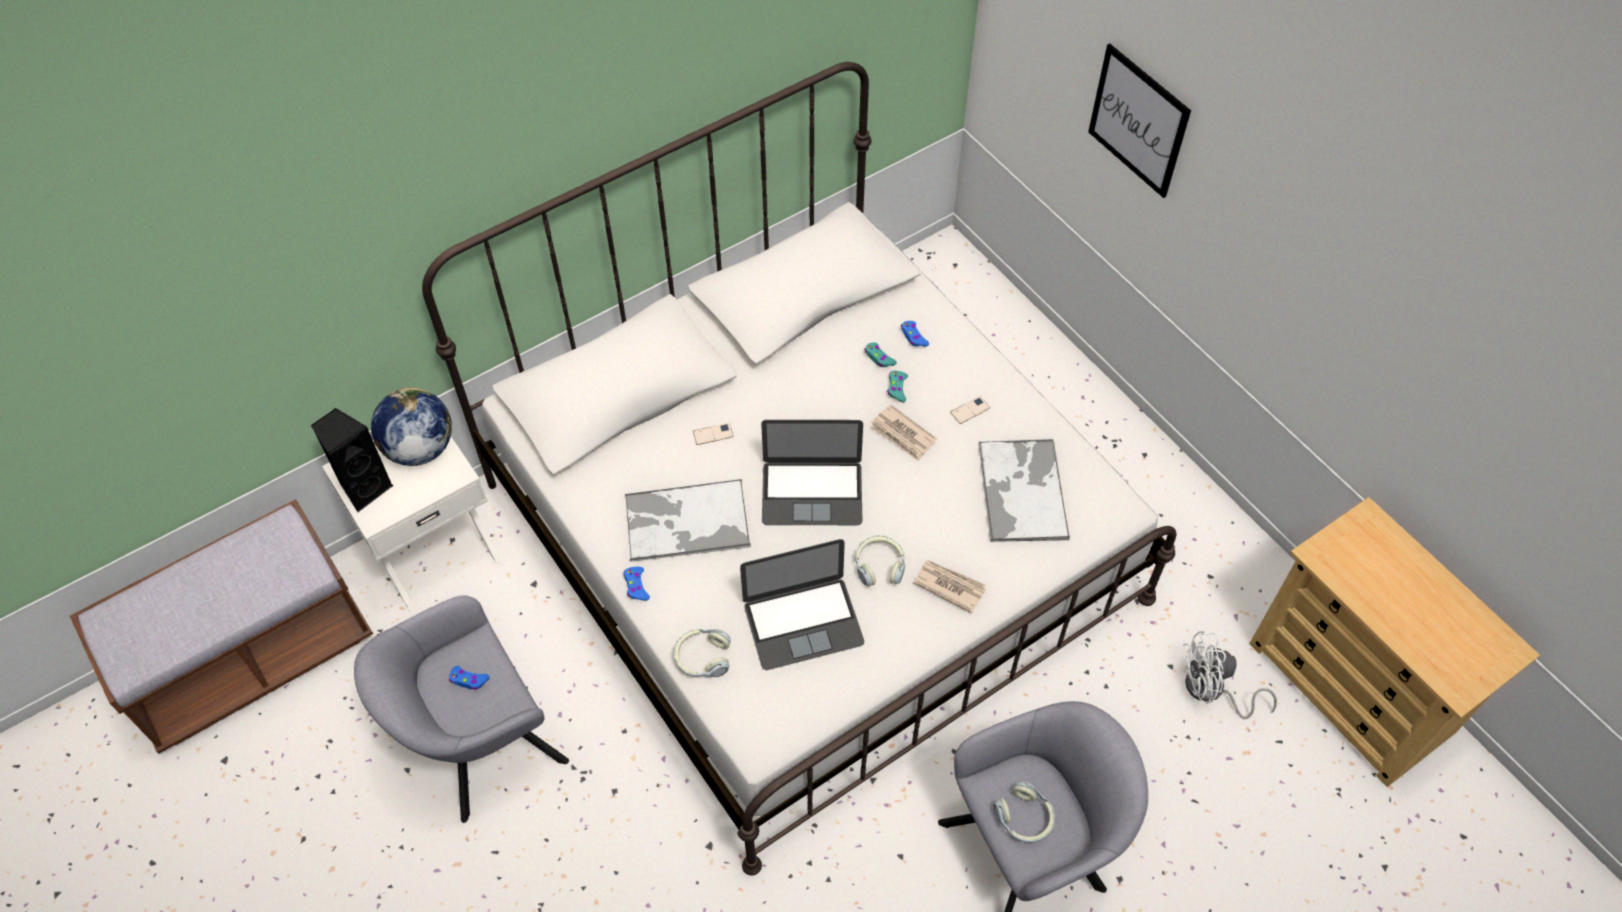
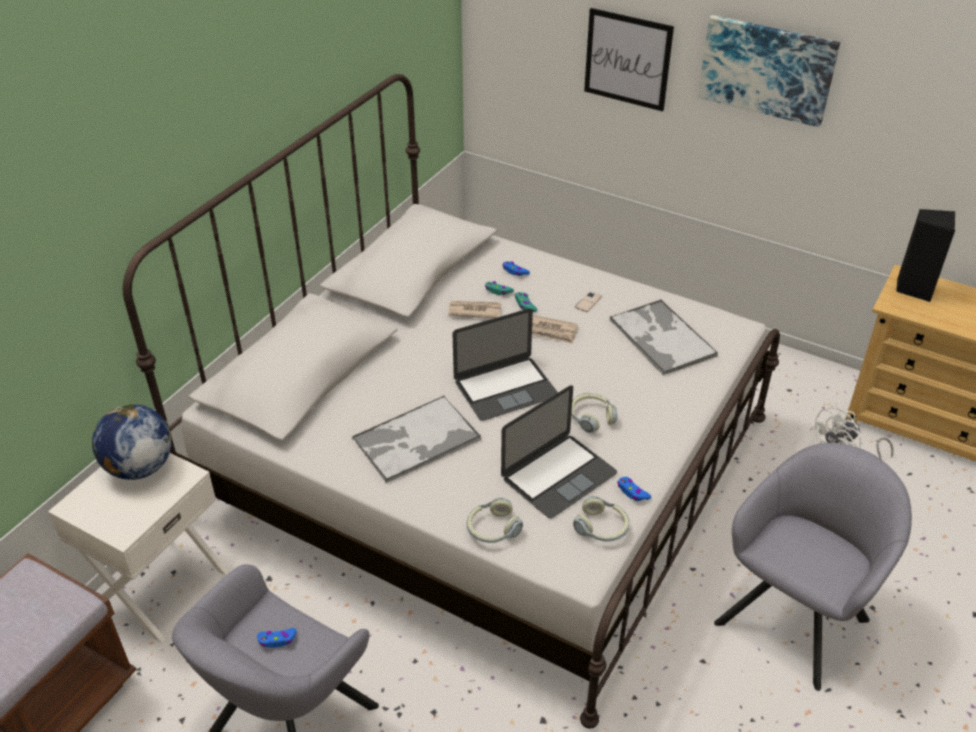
camera: 25 degrees left, 15 degrees down
(364, 487) = (101, 513): black speaker -> black speaker (914, 288)
(636, 586) = (402, 498): blue game controller -> blue game controller (632, 492)
(713, 434) = (399, 376): phone -> none
(949, 586) = (653, 412): newspaper -> newspaper (474, 311)
(1024, 818) = (809, 560): headphones -> headphones (602, 528)
(1279, 211) = (767, 69): none -> picture

